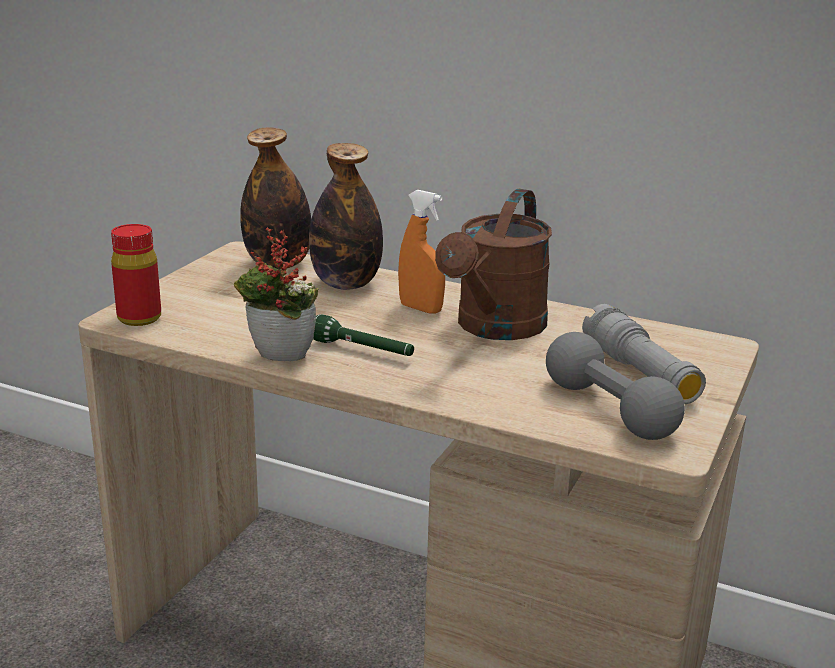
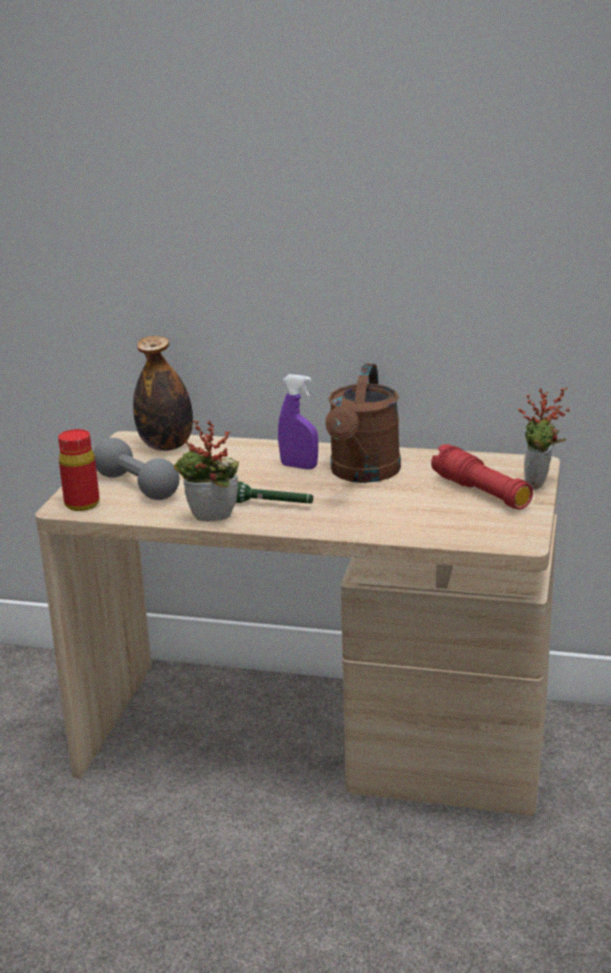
camera: 10 degrees left, 0 degrees up
(346, 284) = (230, 455): bottle -> none
(420, 308) = (299, 466): orange spray bottle -> purple spray bottle
(608, 410) = (468, 521): grey dumbbell -> grey dumbbell (136, 486)
(639, 373) = (481, 492): grey flashlight -> red flashlight
(722, 374) = (540, 485): none -> potted plant

